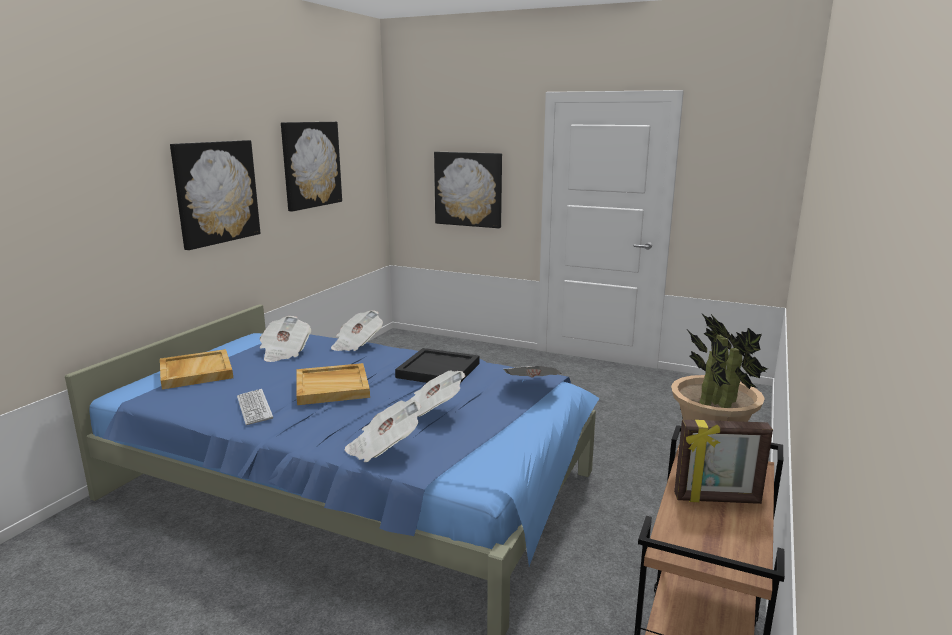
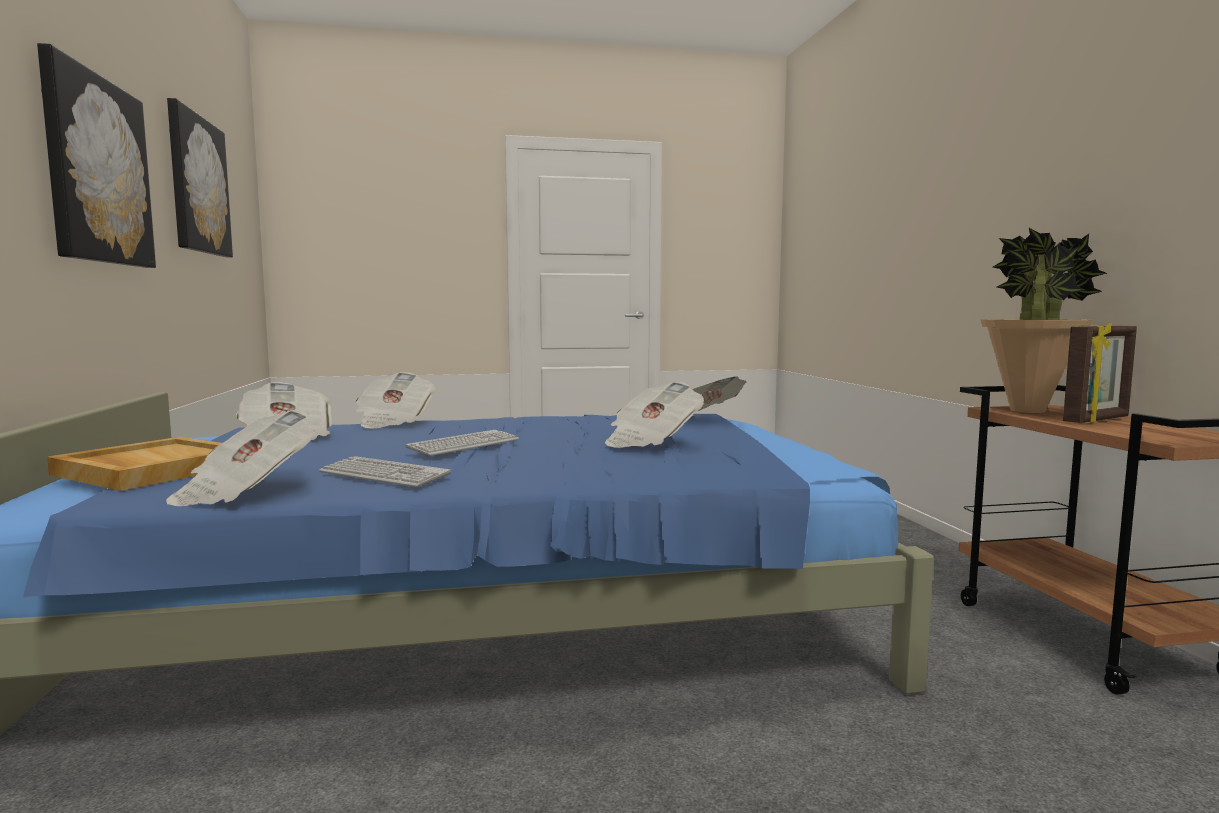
camera: 35 degrees left, 10 degrees down
(333, 387) = (464, 445): beige tray -> keyboard
(383, 448) = (679, 470): newspaper -> newspaper (245, 493)
(437, 370) = (570, 421): black tray -> none
(468, 189) = (401, 258): picture -> none

